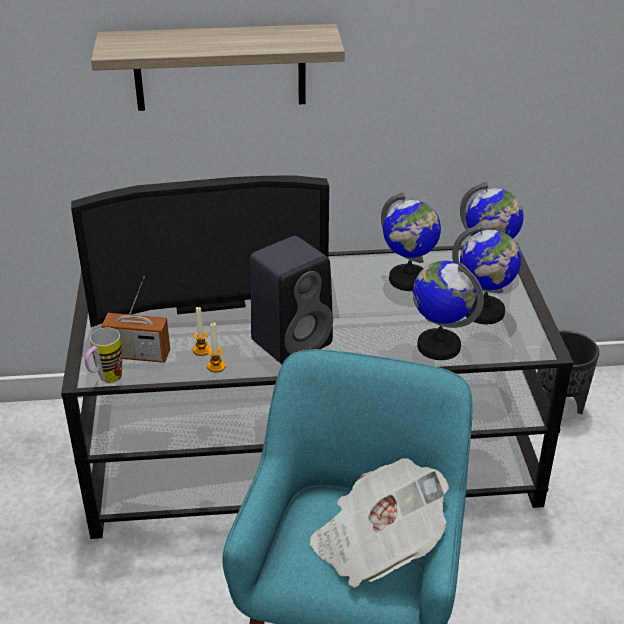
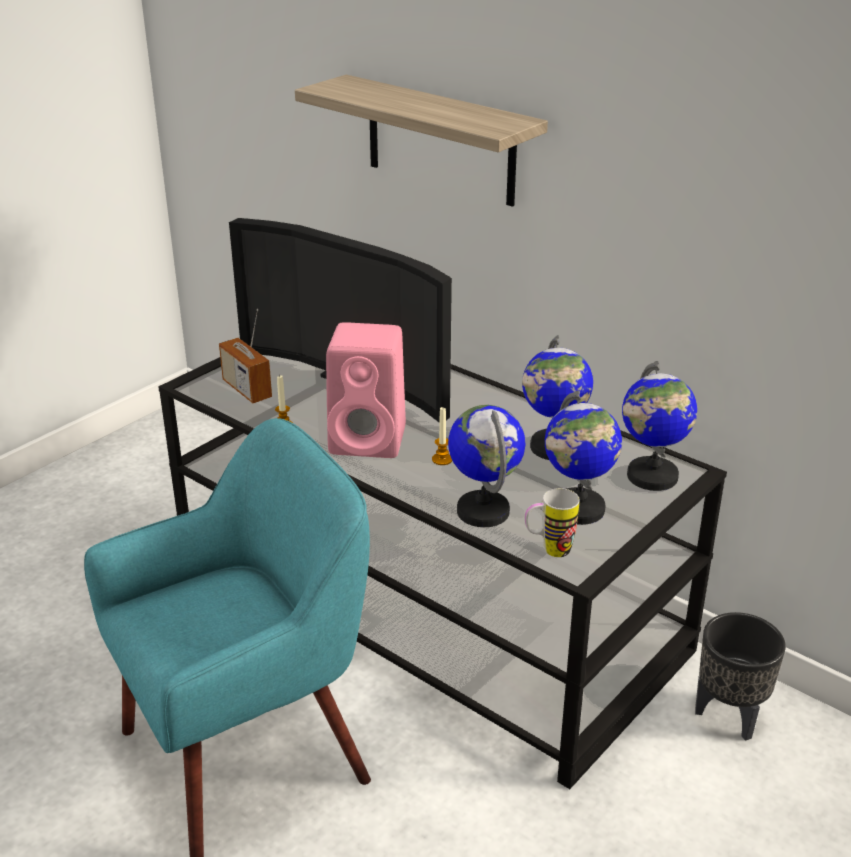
camera: 45 degrees right, 5 degrees down
(106, 380) = (197, 393): mug -> mug (548, 550)
(201, 350) = (293, 409): candle -> candle (442, 459)
(293, 341) = (370, 440): black speaker -> pink speaker
(376, 544) = (223, 637): newspaper -> none

